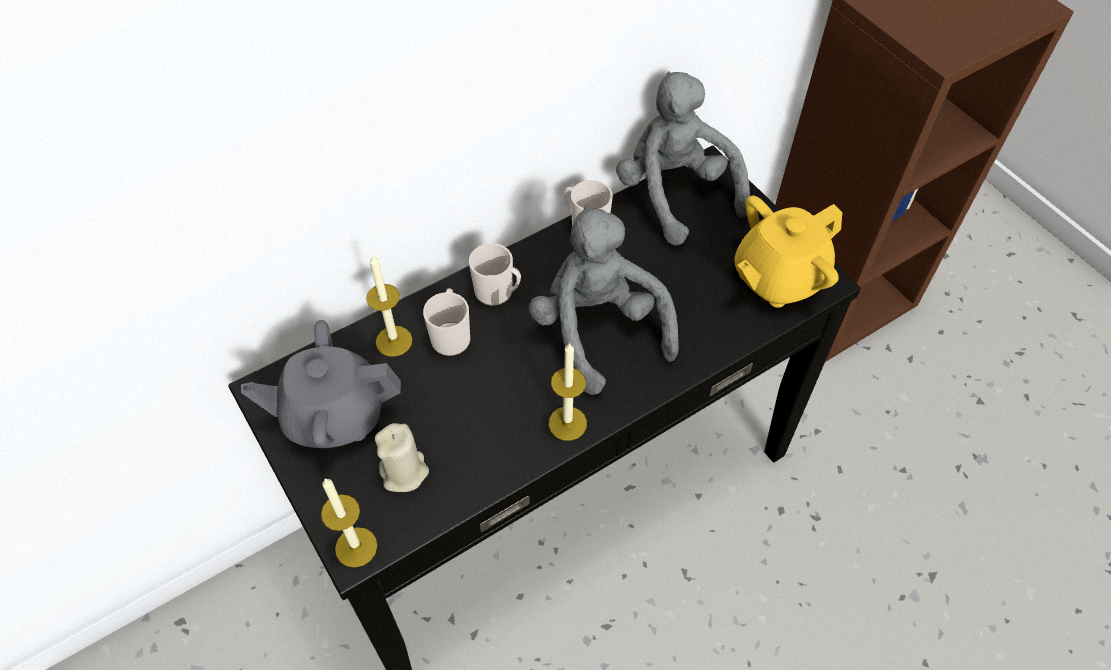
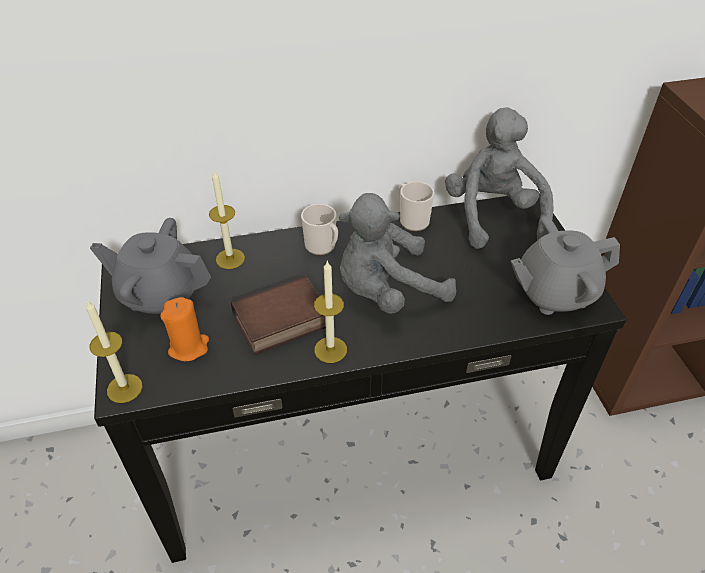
camera: 20 degrees right, 10 degrees down
(404, 472) = (189, 347): beige candle -> orange candle
(451, 335) = (273, 266): mug -> none
(496, 407) = (281, 322): none -> book
(598, 330) = (387, 291): grey plush toy -> grey plush toy turned 105 degrees counterclockwise
(777, 278) = (554, 293): yellow teapot -> grey teapot

